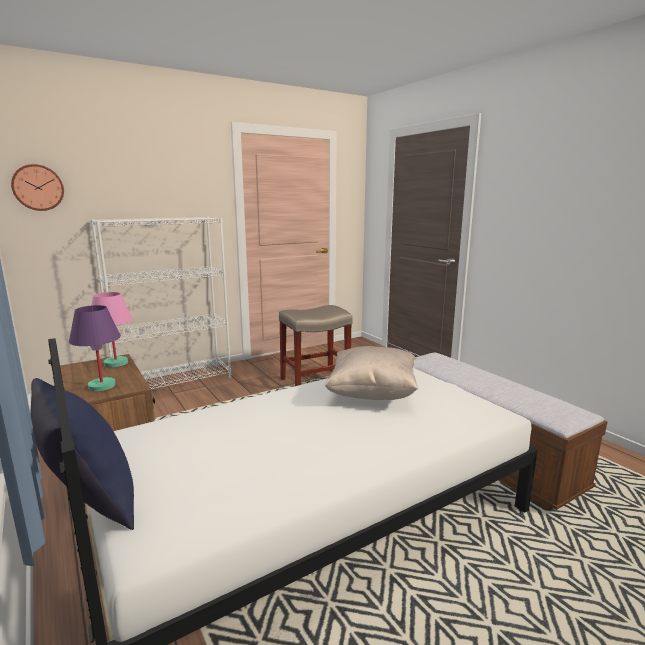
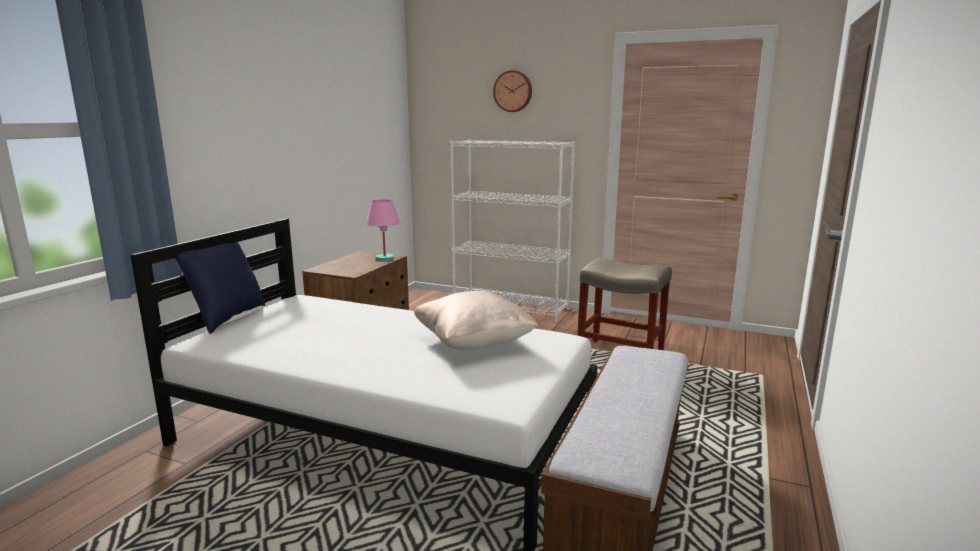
camera: 55 degrees right, 0 degrees up
(38, 187) = (436, 111): wall clock -> wall clock (513, 91)
(102, 386) = (344, 268): purple table lamp -> none

